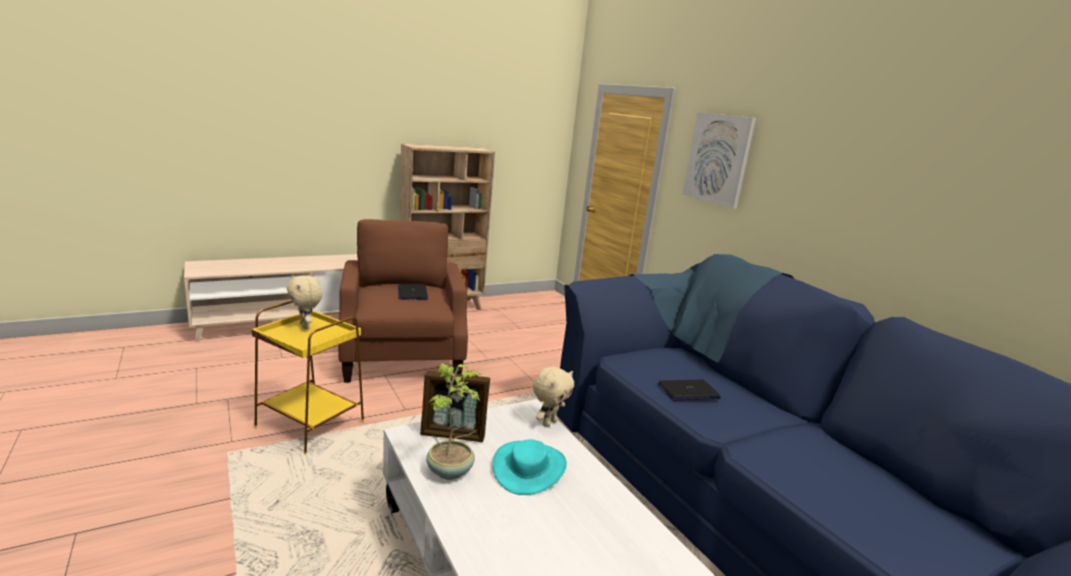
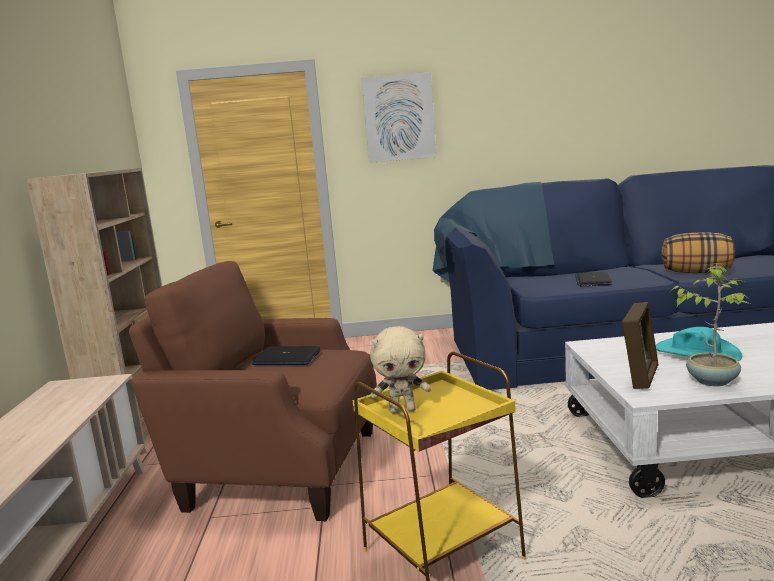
camera: 60 degrees left, 5 degrees down
(549, 422) = (613, 340): beige plush toy -> none
(790, 462) = (696, 272): none -> pillow

